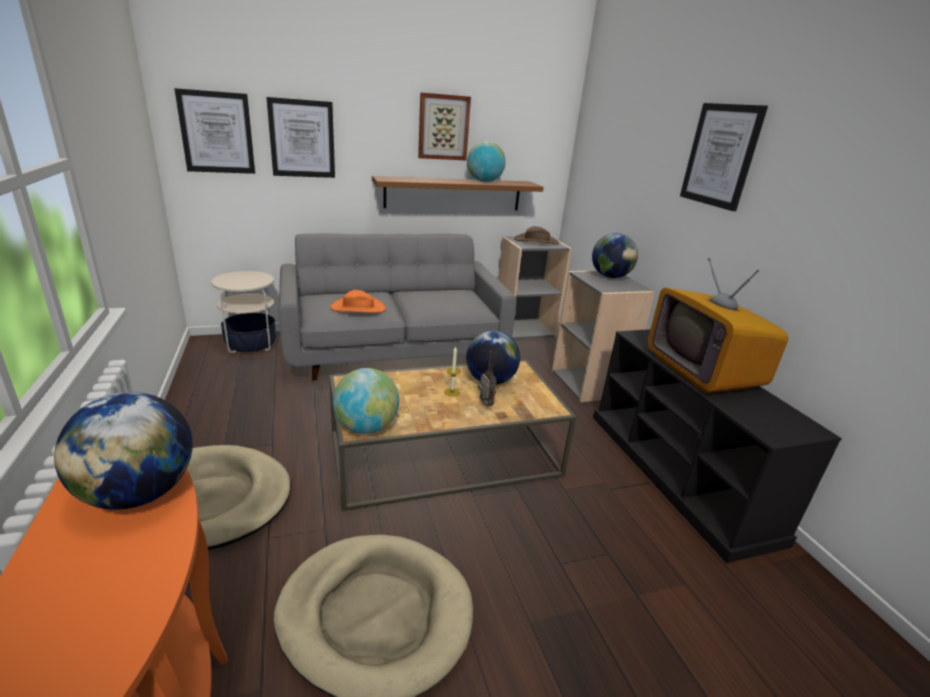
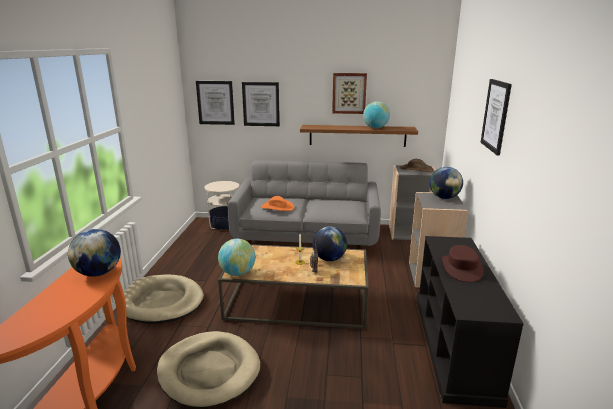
camera: 25 degrees right, 5 degrees down
(702, 372) = (461, 268): television -> brown hat

